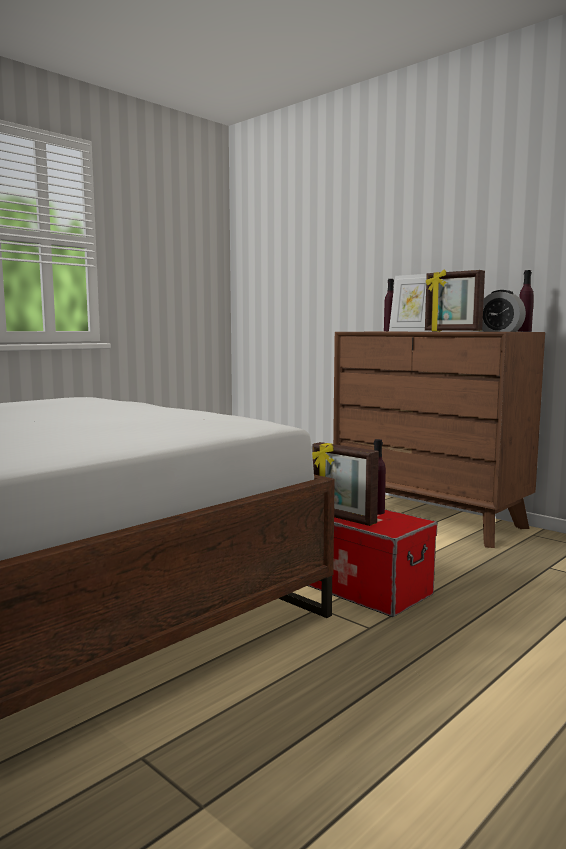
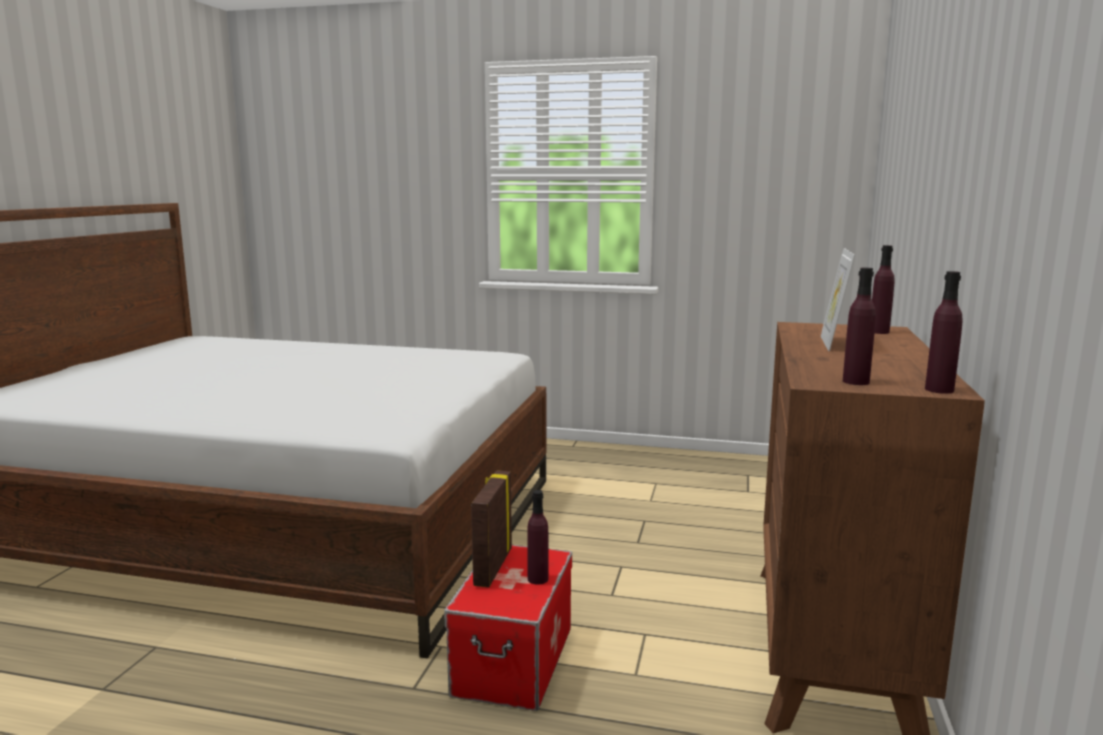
camera: 60 degrees right, 5 degrees up
(452, 331) = (804, 363): picture frame -> none
(500, 331) = (856, 381): alarm clock -> purple bottle

